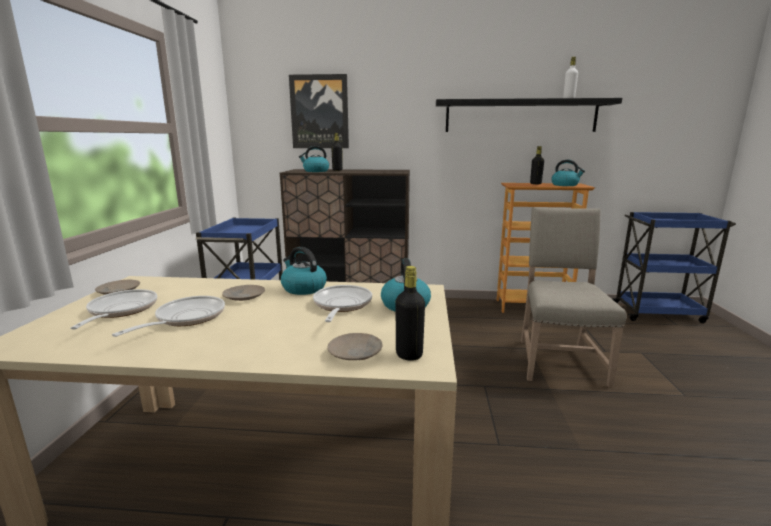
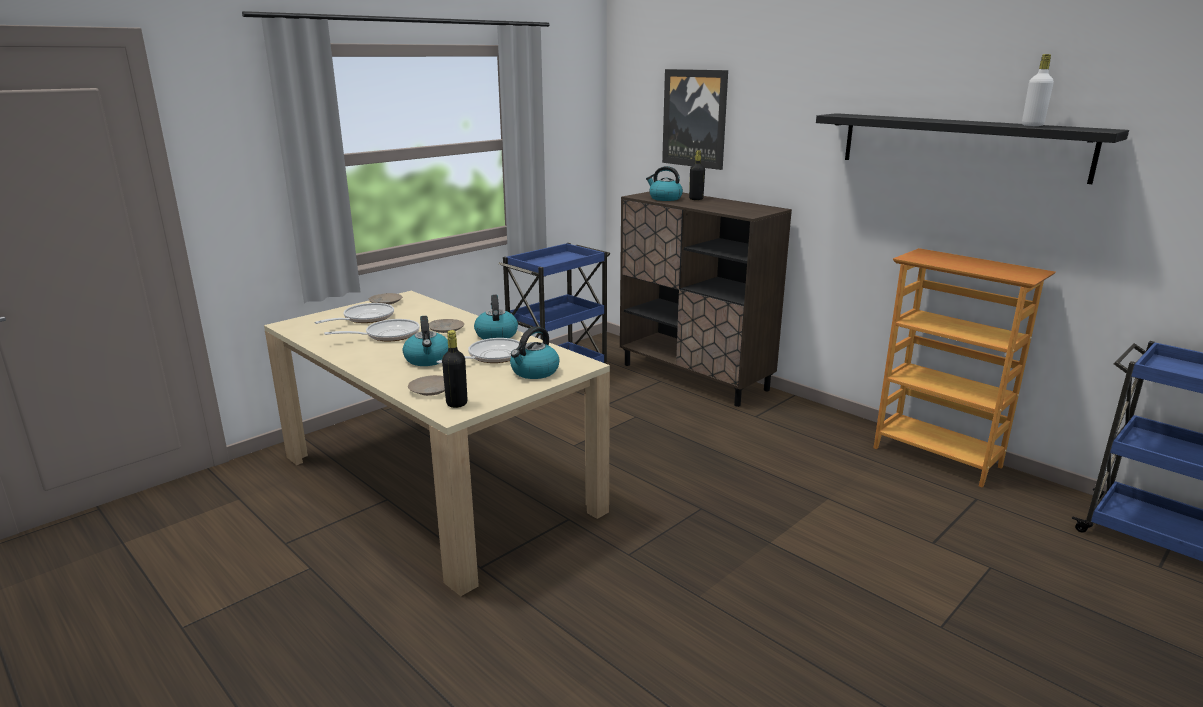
camera: 40 degrees right, 5 degrees up
(535, 184) = (962, 260): black bottle -> none
(558, 360) = (841, 523): beige chair -> none
(565, 185) = (1002, 271): kettle -> kettle (428, 359)

